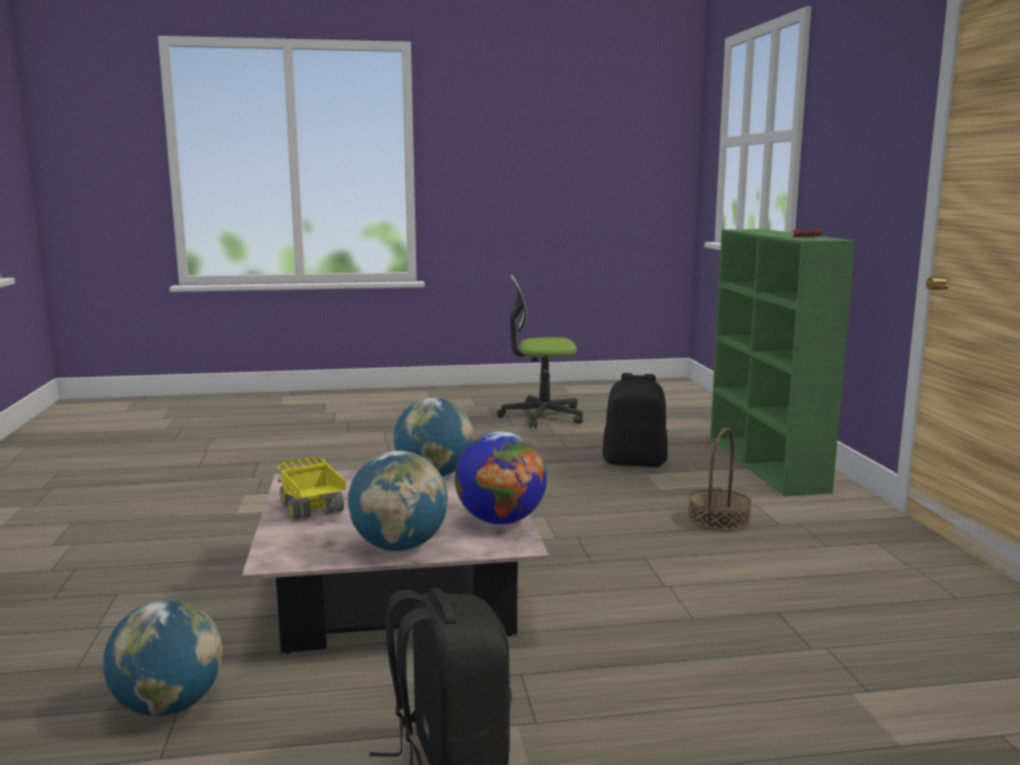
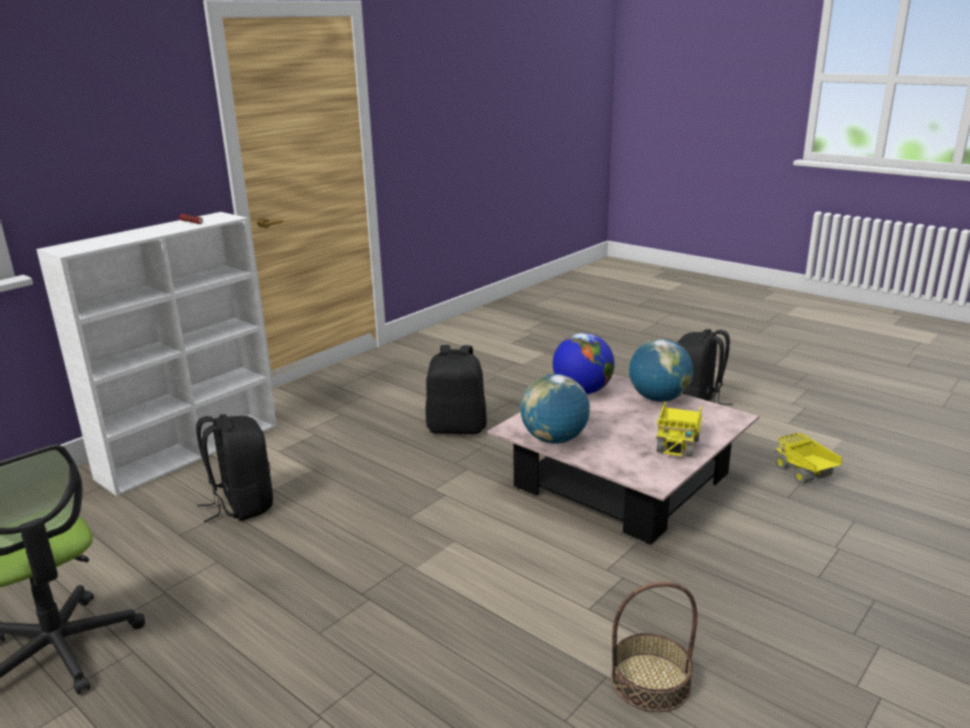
camera: 130 degrees left, 10 degrees up
(169, 706) = (803, 474): globe -> toy truck
(657, 563) = (457, 428): none -> black backpack
(718, 519) = (355, 432): basket -> basket (650, 682)
(766, 464) = (191, 450): green bookcase -> white bookcase

